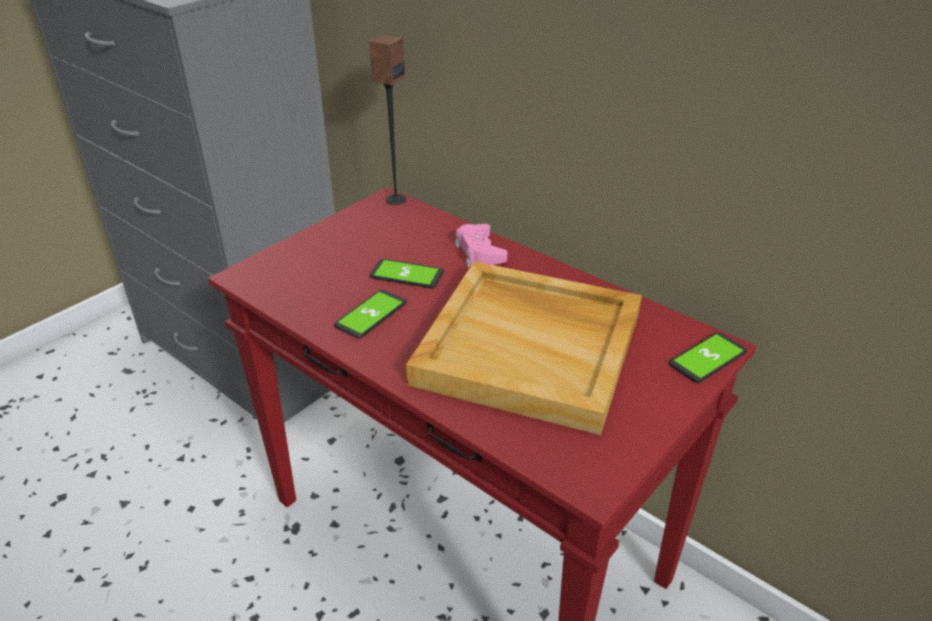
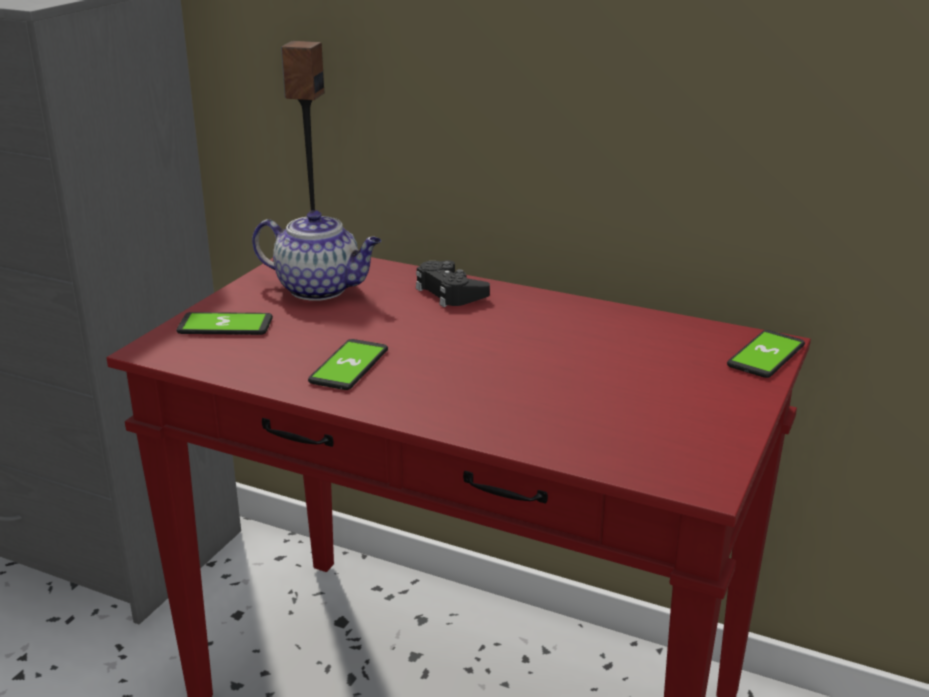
camera: 15 degrees left, 10 degrees down
(384, 235) = (321, 289): none -> teapot
(406, 275) = (372, 323): phone -> phone (225, 325)
(479, 252) = (450, 292): pink game controller -> black game controller
(531, 347) = (564, 371): beige tray -> none

